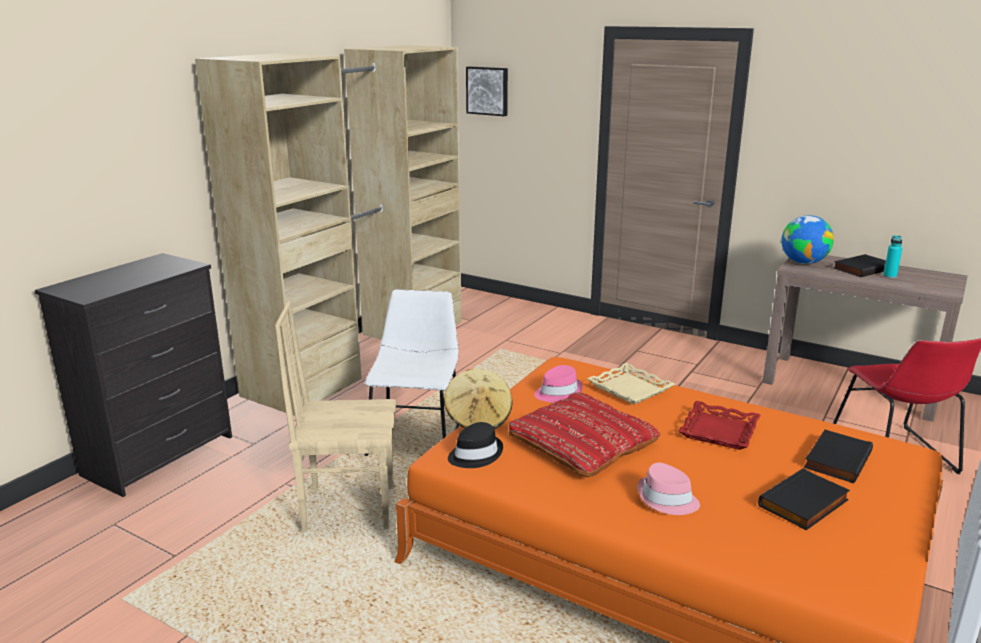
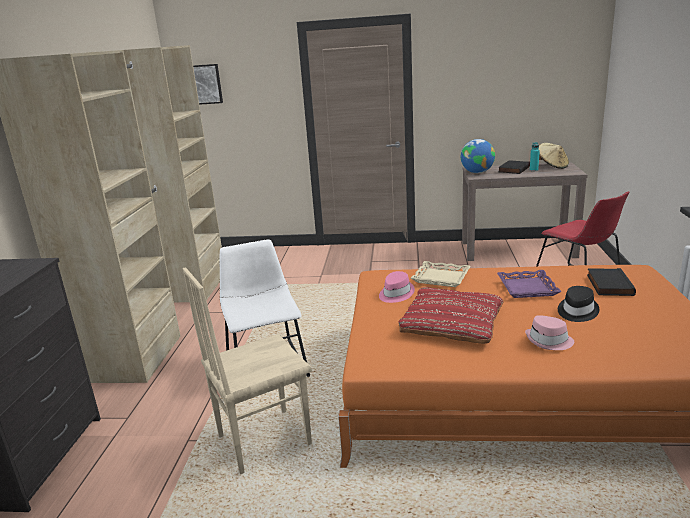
camera: 25 degrees left, 0 degrees up
(475, 454) = (388, 354): black hat -> black hat (577, 311)
(478, 418) = (360, 328): beige hat -> beige hat (552, 166)
(718, 431) = (526, 288): red tray -> purple tray
(804, 504) = (628, 316): black book -> none

